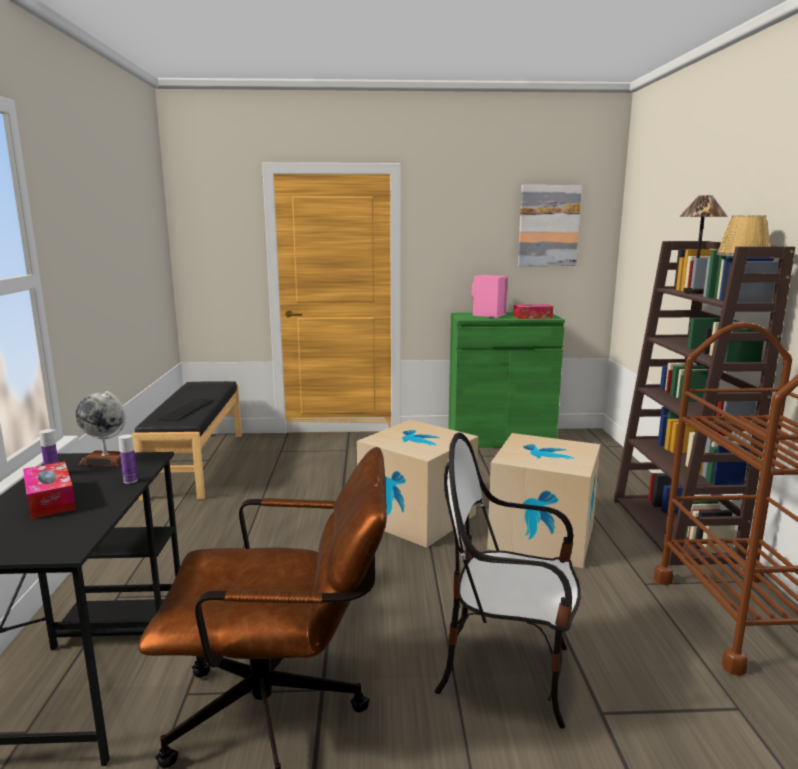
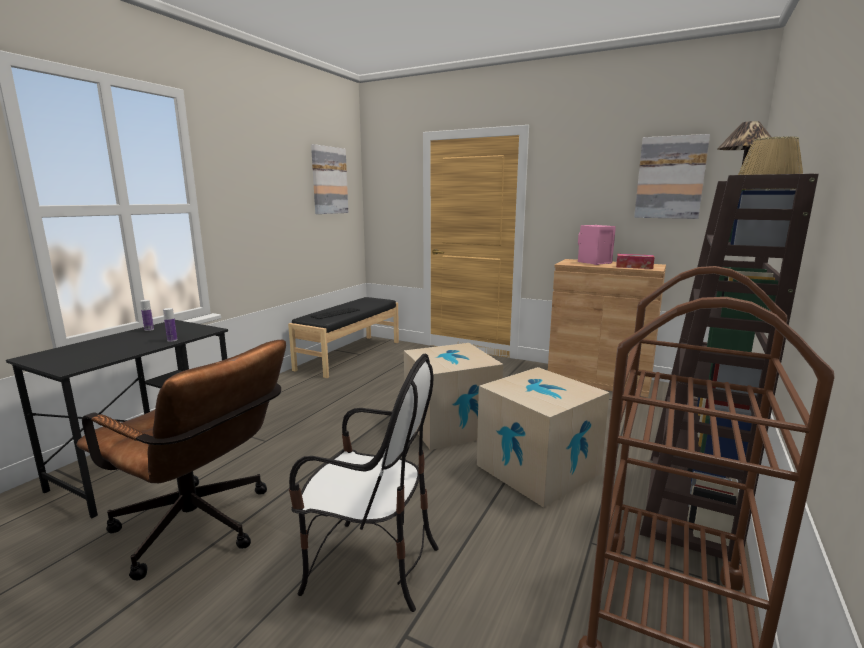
camera: 30 degrees right, 0 degrees up
(50, 500) = (119, 342): tissue box -> none
(106, 460) = (186, 327): globe -> none
(144, 225) = (329, 180): none -> picture
(500, 438) = (599, 380): green cabinet -> brown cabinet
(506, 673) = (370, 567): chair -> chair turned 150 degrees clockwise

